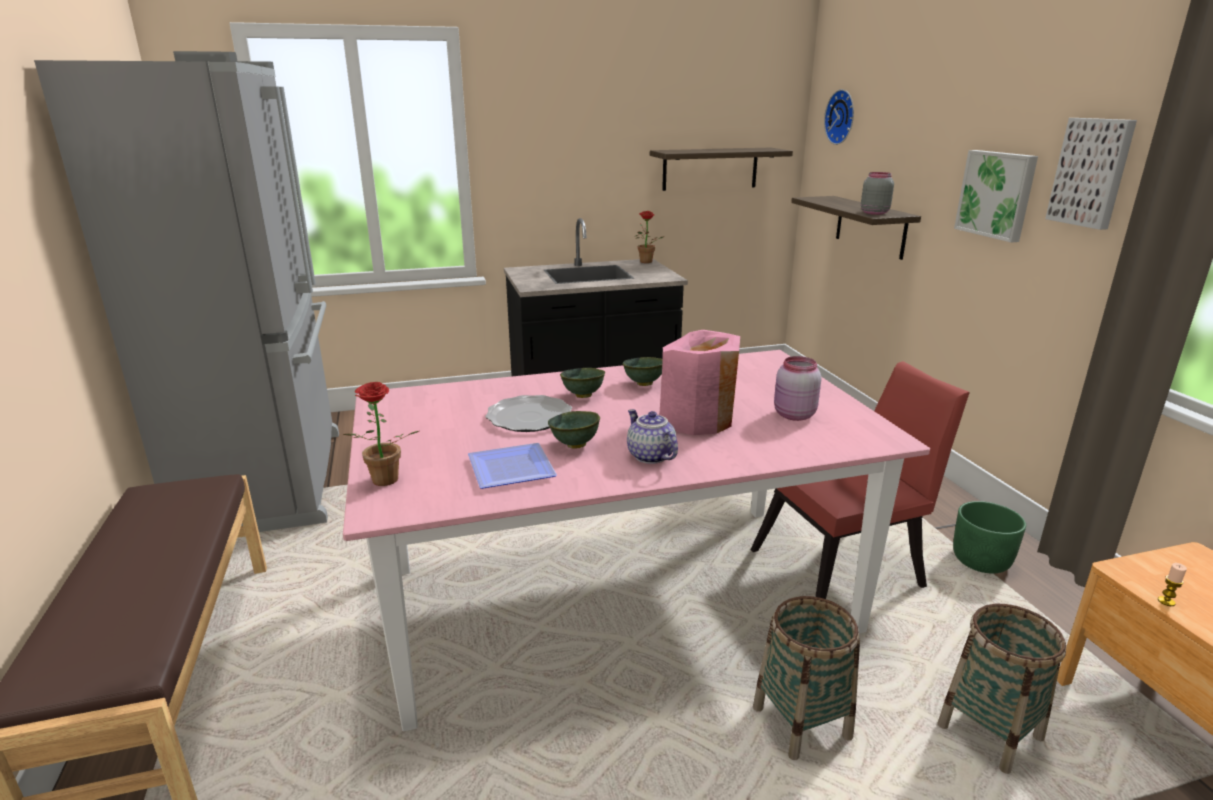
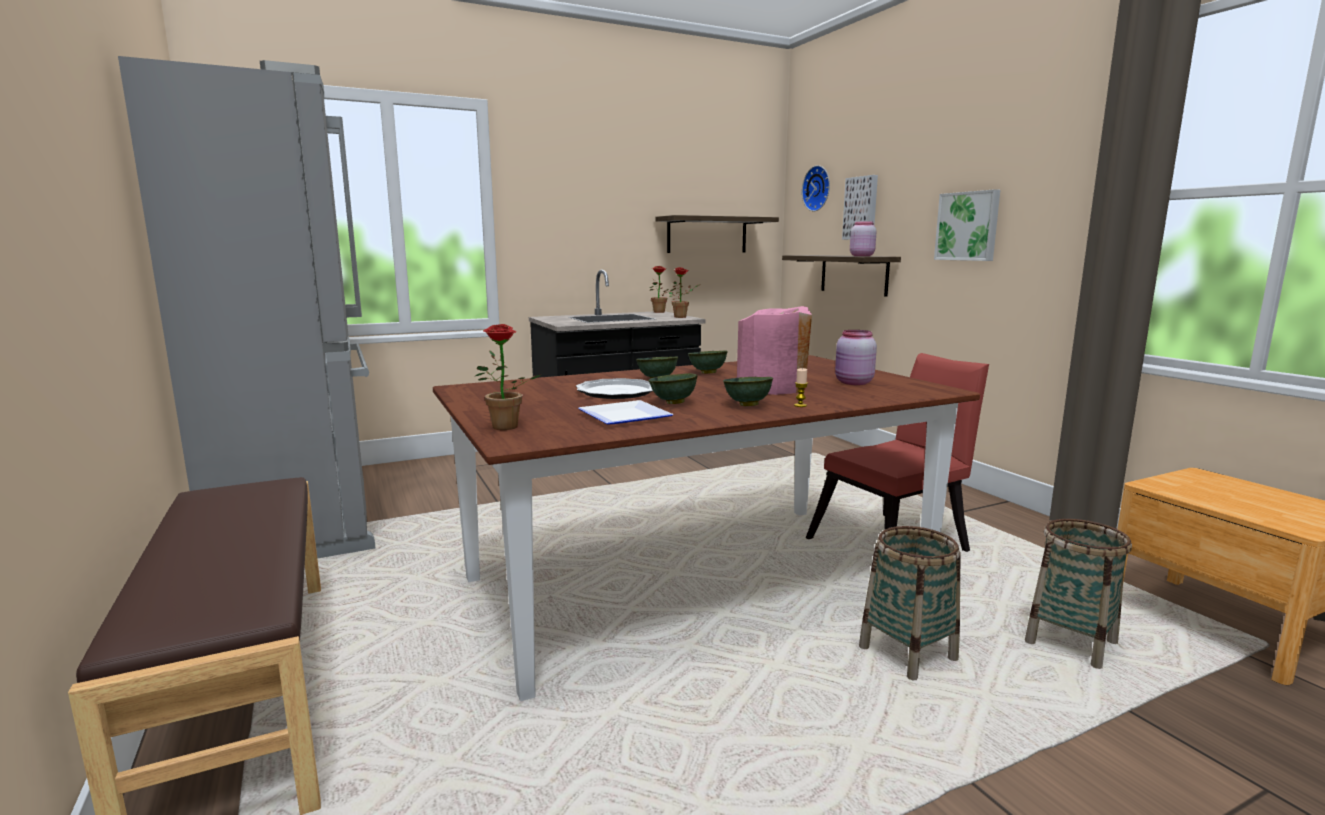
camera: 10 degrees left, 10 degrees down
(617, 600) = (697, 583): pink dining table -> brown dining table
(649, 456) = (747, 405): teapot -> green bowl
(665, 275) = (682, 317): none -> potted plant
(873, 213) = (861, 256): grey jar -> pink jar
(981, 561) = (1006, 531): green planter -> none
(1092, 172) = (1048, 194): picture -> picture (861, 208)
(1166, 601) = (1194, 499): candle -> candle (800, 405)

